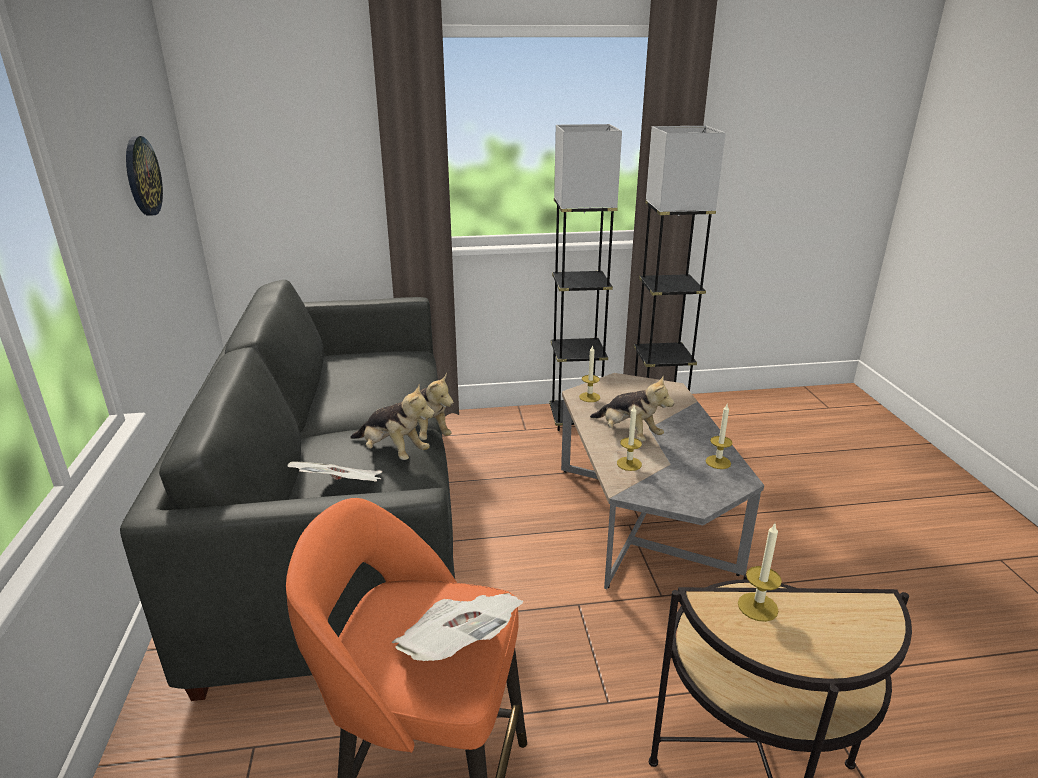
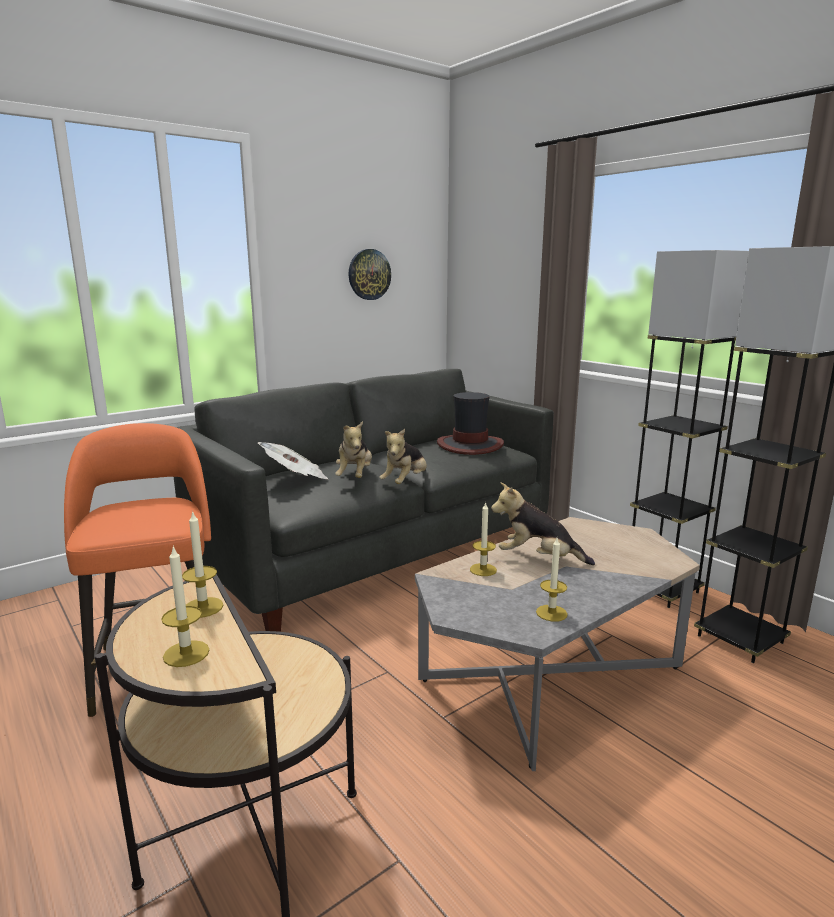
camera: 60 degrees right, 10 degrees down
(378, 365) = (470, 445): none -> hat
(457, 647) = (124, 525): newspaper -> none
(589, 397) = (578, 529): candle -> candle (186, 653)
(628, 433) = (538, 558): plush toy -> plush toy turned 90 degrees clockwise

